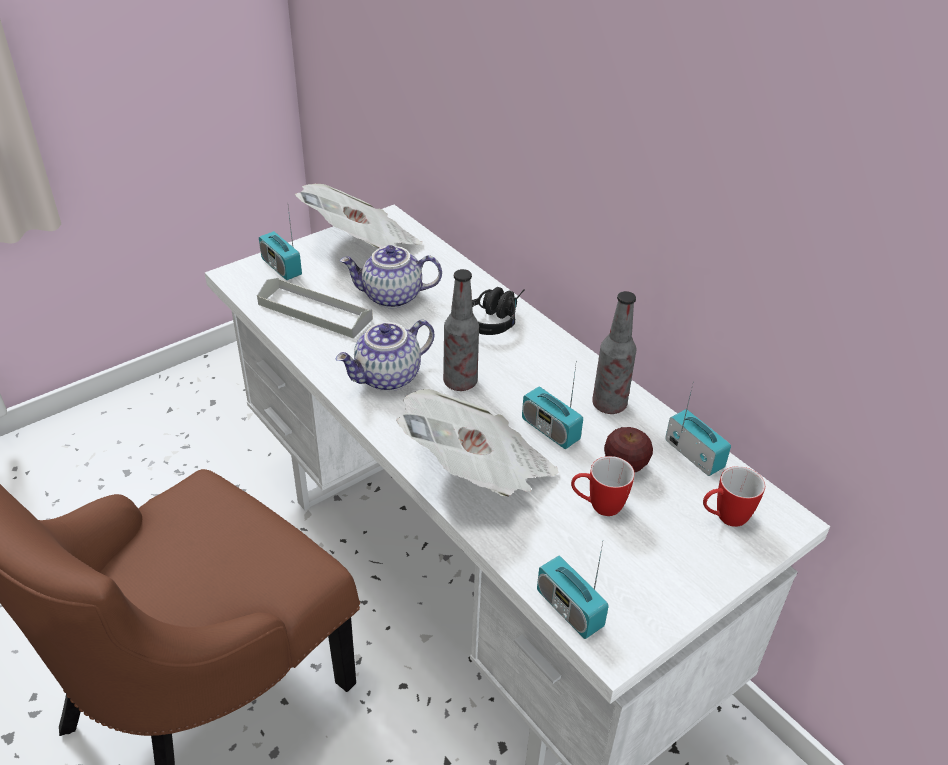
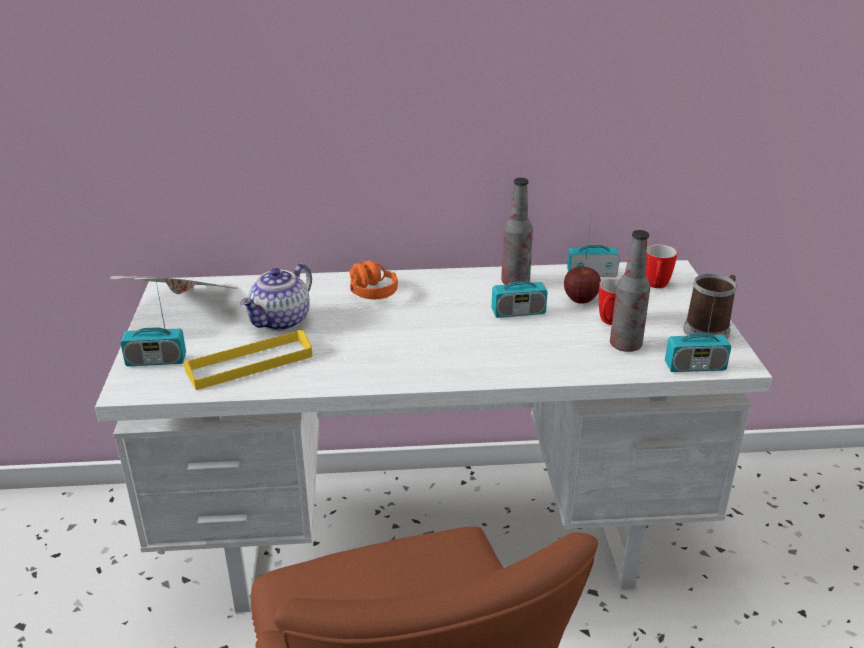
camera: 55 degrees left, 10 degrees down
(315, 312) = (249, 364): grey tray -> yellow tray
(388, 378) = (384, 357): teapot -> none
(460, 382) = (427, 328): bottle -> bottle (625, 345)
(478, 472) = (534, 355): newspaper -> none
(495, 317) = (368, 288): black headphones -> orange headphones
(669, 598) = (709, 329): none -> mug

